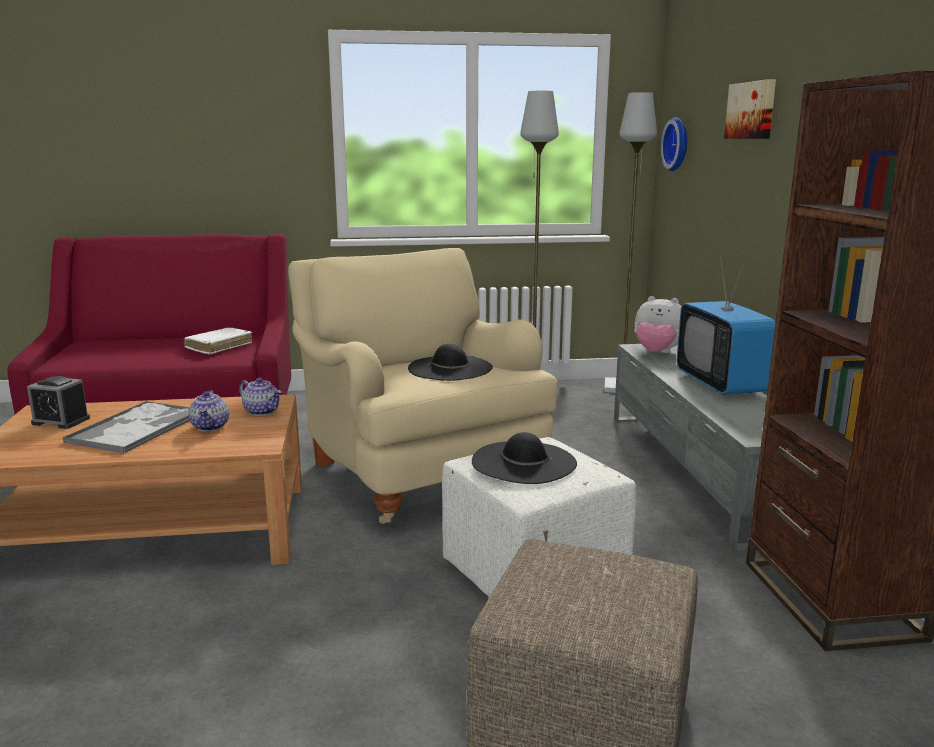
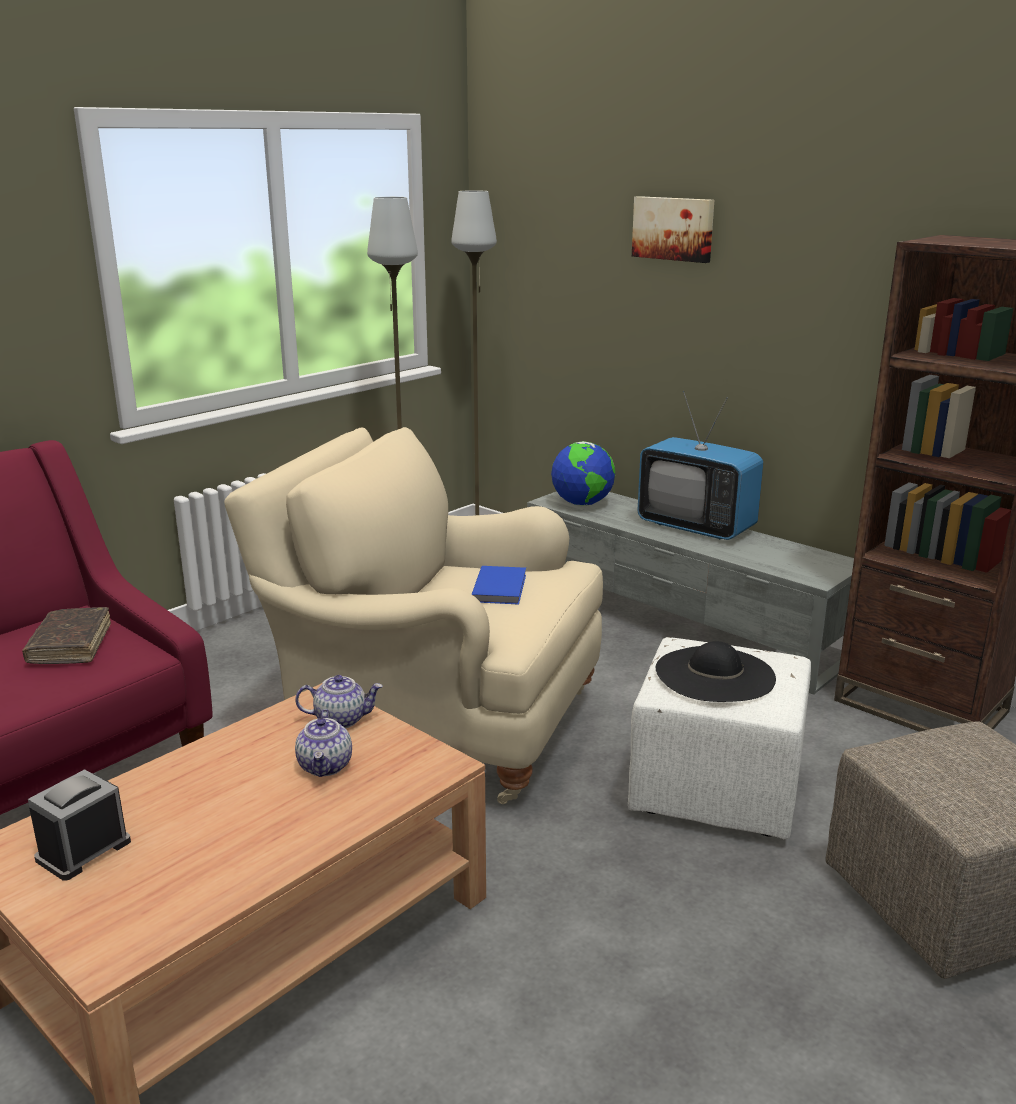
camera: 40 degrees left, 5 degrees up
(61, 421) = (83, 850): alarm clock -> alarm clock turned 150 degrees clockwise
(137, 427) = (229, 809): tray -> none
(211, 427) = (326, 766): teapot -> teapot turned 45 degrees clockwise
(219, 347) = (70, 645): white book -> brown book
(450, 368) = (501, 588): black hat -> blue book
(657, 353) = (582, 504): plush toy -> globe
(678, 144) = (525, 253): wall clock -> none

